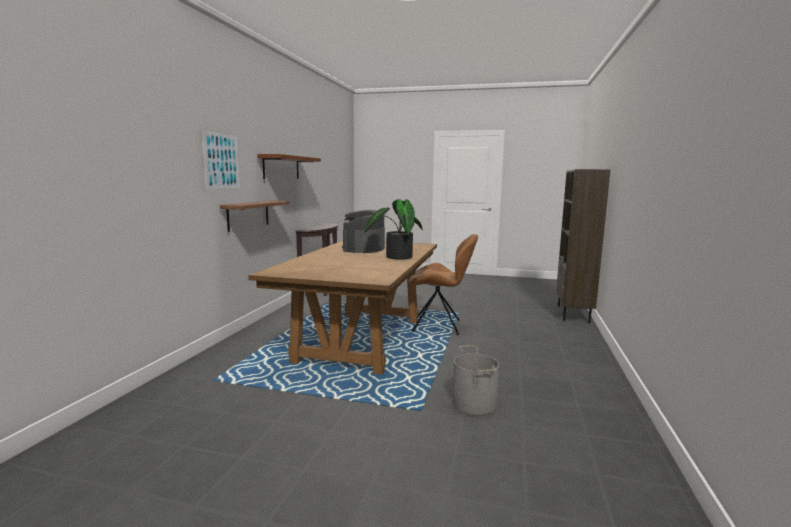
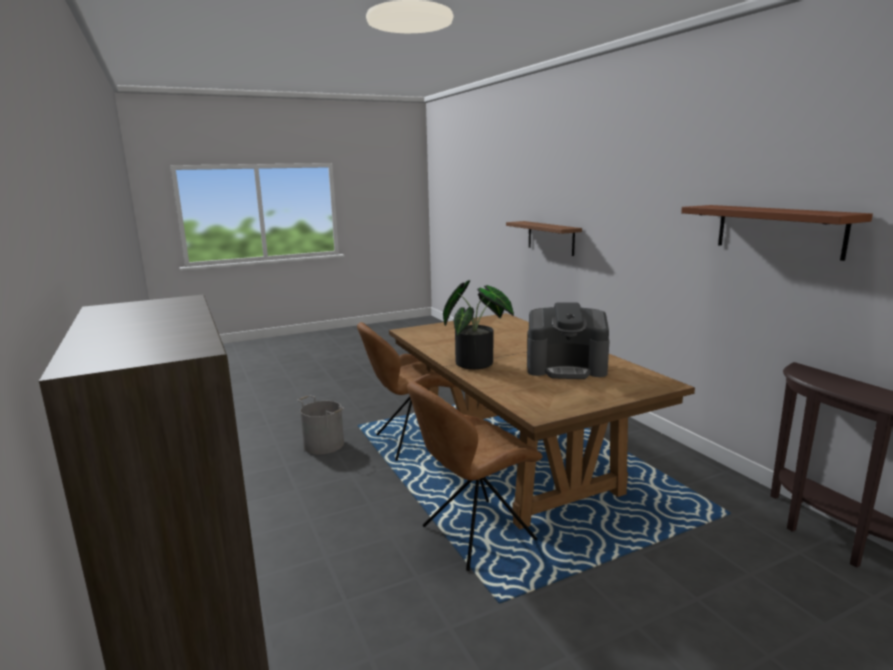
camera: 140 degrees right, 5 degrees up
(221, 161) = (643, 214): picture -> none
(248, 215) = (677, 290): shelf -> shelf (550, 237)
(364, 249) = (566, 368): coffee machine -> coffee machine turned 120 degrees clockwise
(398, 375) = (411, 442): none -> brown chair

